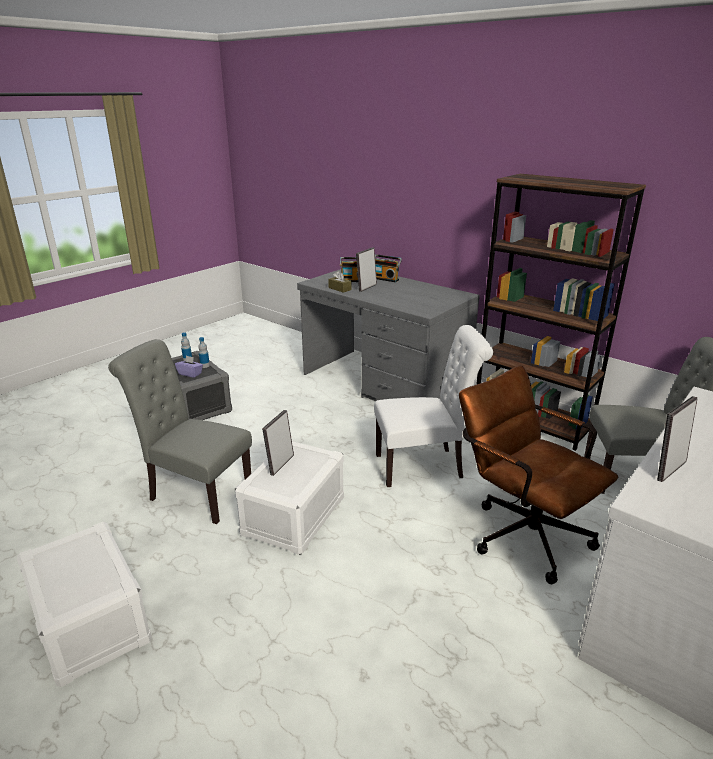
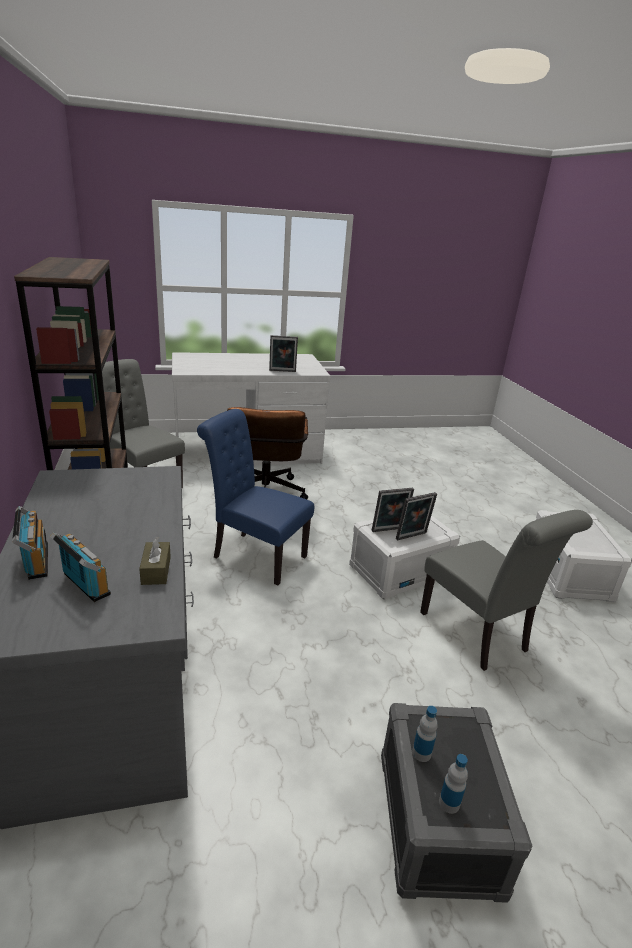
camera: 145 degrees left, 0 degrees up
(190, 374) = (456, 739): purple tissue box -> none
(366, 287) = (115, 552): picture frame -> picture frame (389, 530)
(424, 466) = (254, 555): white chair -> blue chair

